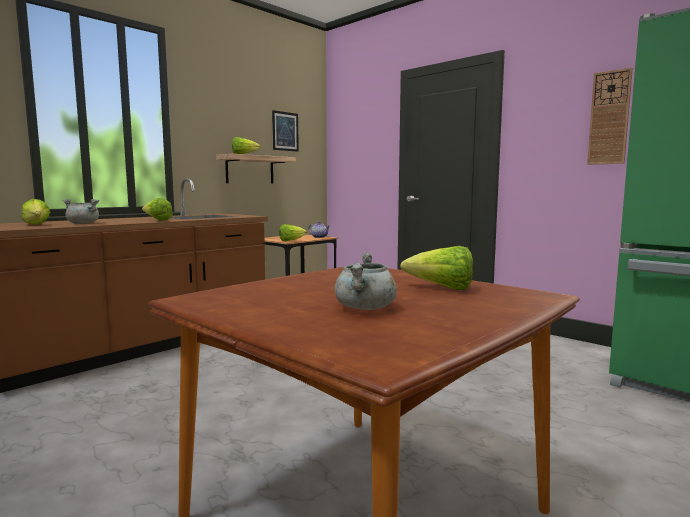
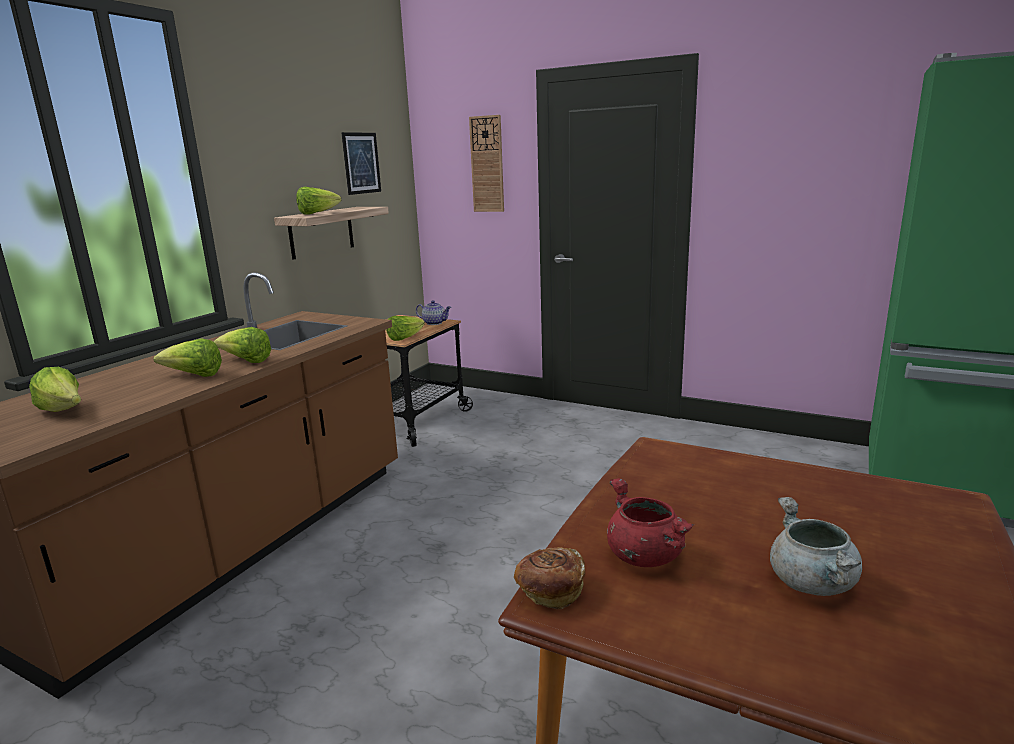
camera: 15 degrees left, 10 degrees up
(83, 223) = (142, 394): grey cooking pot -> none
(193, 296) = (550, 591): none -> bread
(274, 292) = (644, 556): none -> red cooking pot
(442, 288) = (829, 502): lettuce -> lettuce (195, 376)
(609, 118) = (844, 161): wall clock -> wall clock (487, 164)

